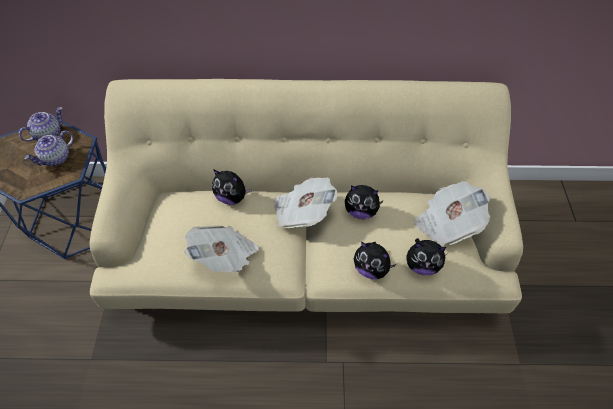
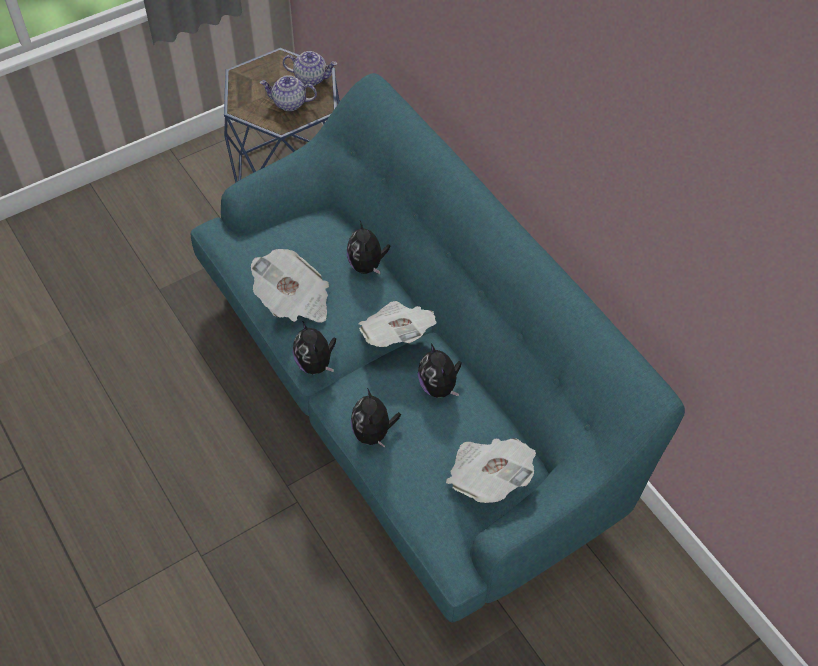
camera: 55 degrees right, 0 degrees up
(306, 249) = (407, 393): beige sofa -> turquoise sofa
(422, 265) = (412, 478): plush toy -> plush toy (315, 364)

